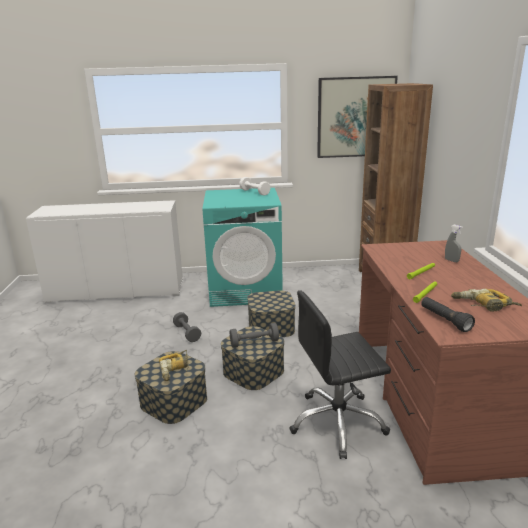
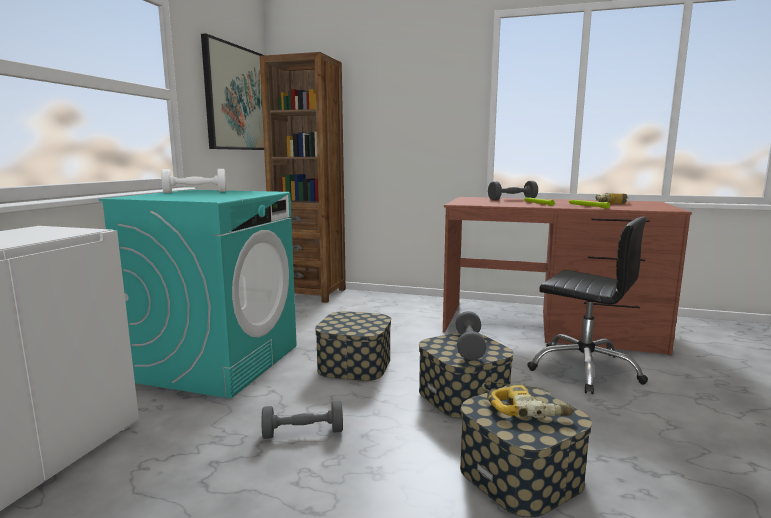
camera: 70 degrees left, 10 degrees down
(337, 423) = (584, 369): black office chair -> black office chair turned 60 degrees counterclockwise
(444, 320) = (644, 208): black flashlight -> none
(451, 260) = (512, 199): grey spray bottle -> grey dumbbell

